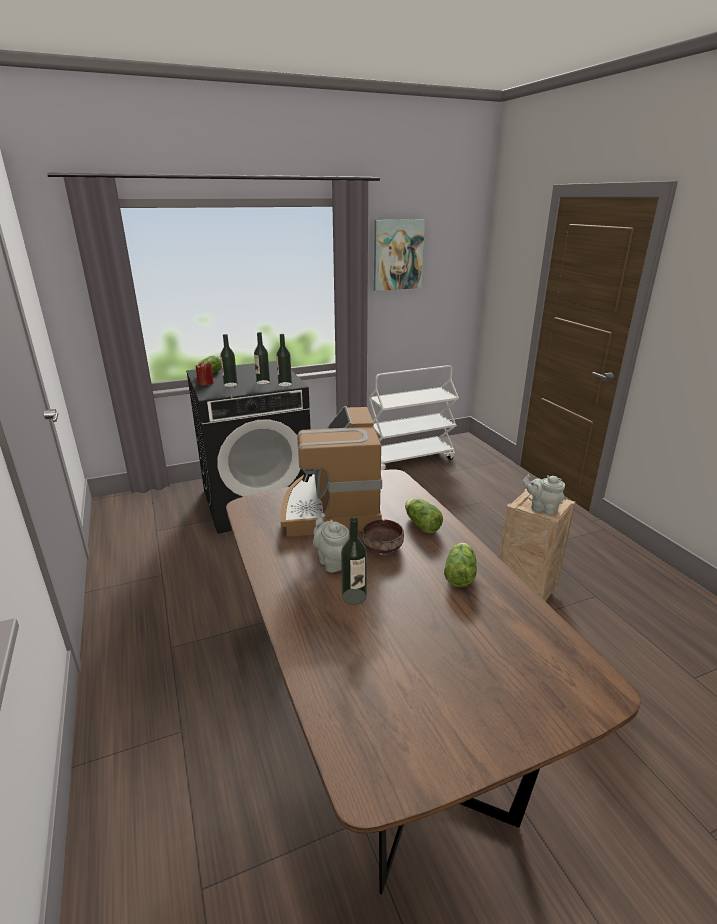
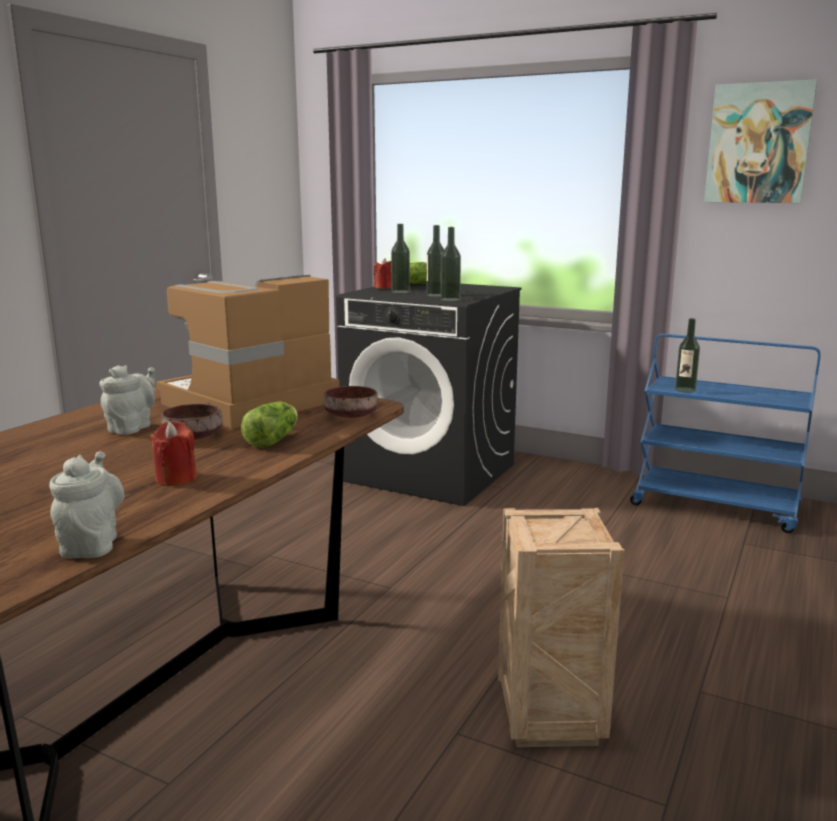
camera: 50 degrees right, 10 degrees down
(354, 596) = (71, 449): bottle -> bottle (685, 390)
(403, 489) = (352, 415): none -> brown bowl
(410, 459) = (715, 507): white cart -> blue cart
(460, 573) = (176, 478): lettuce -> red candle
(542, 508) = (544, 531): grey teapot -> grey teapot (91, 544)

